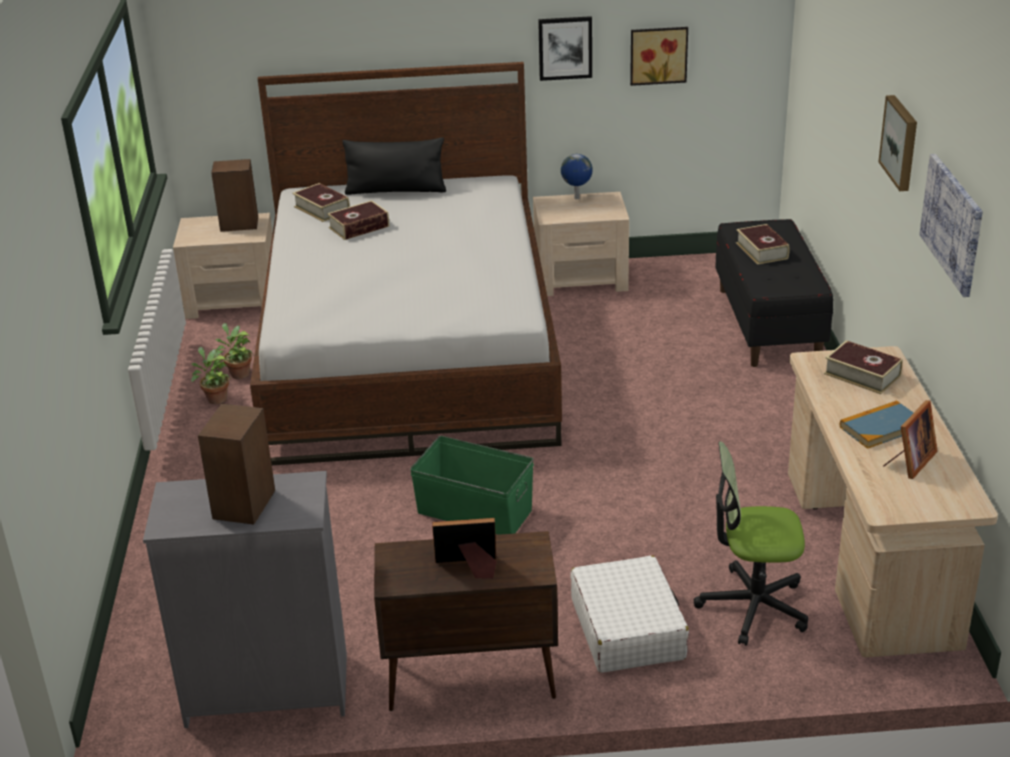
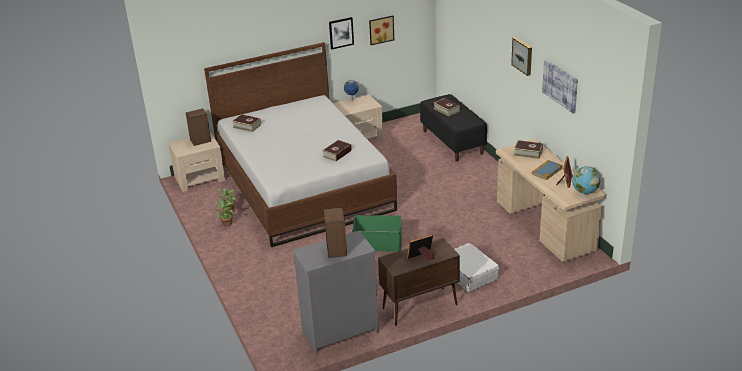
camera: 20 degrees left, 0 degrees up
(359, 227) = (271, 131): book -> book (337, 153)
(396, 190) = (275, 111): black pillow -> none
(753, 606) = (511, 254): office chair -> none
(946, 498) = (584, 192): none -> globe

